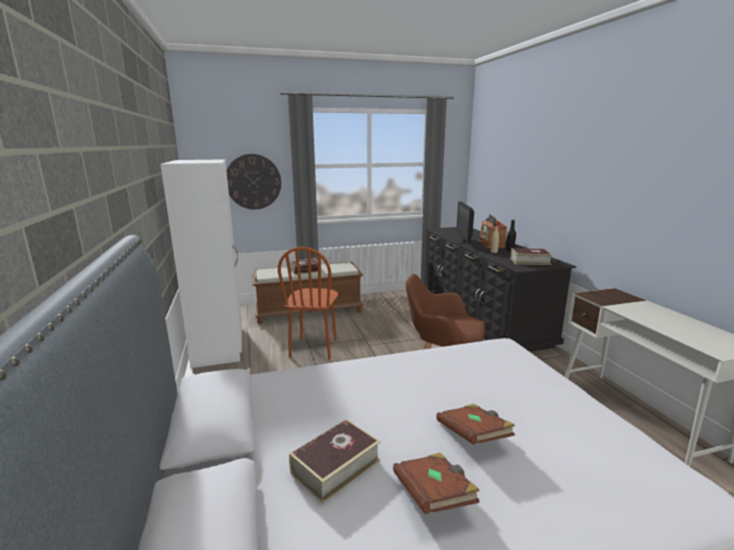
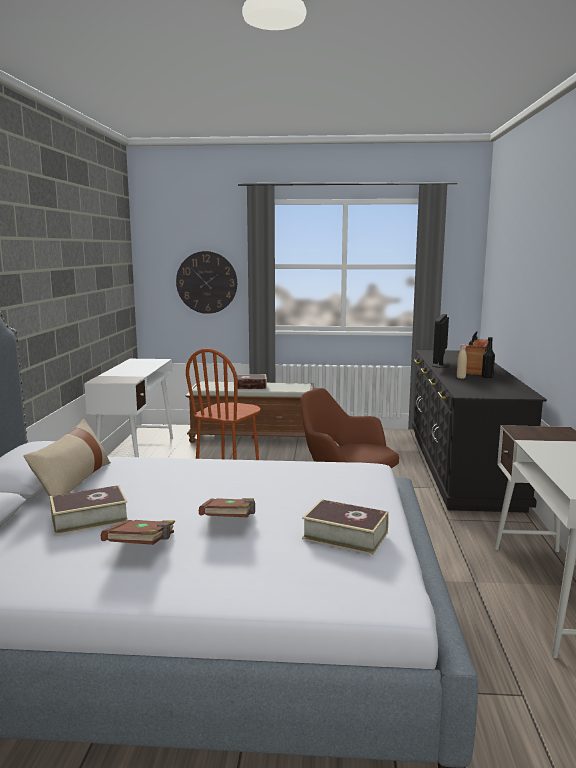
camera: 20 degrees right, 5 degrees down
(219, 344) = (137, 455): white wardrobe -> white desk
(267, 416) = (73, 482): none -> beige pillow
(530, 261) = (491, 389): book -> book (345, 535)

